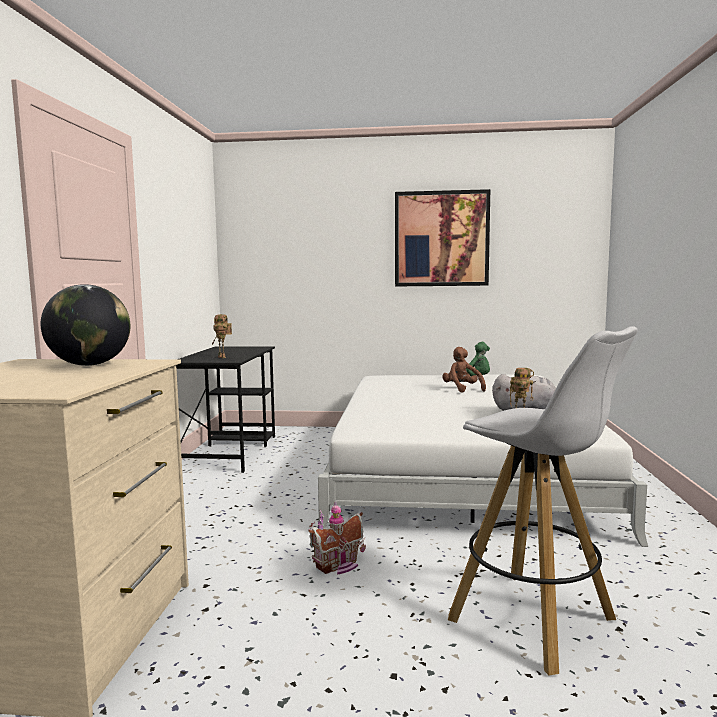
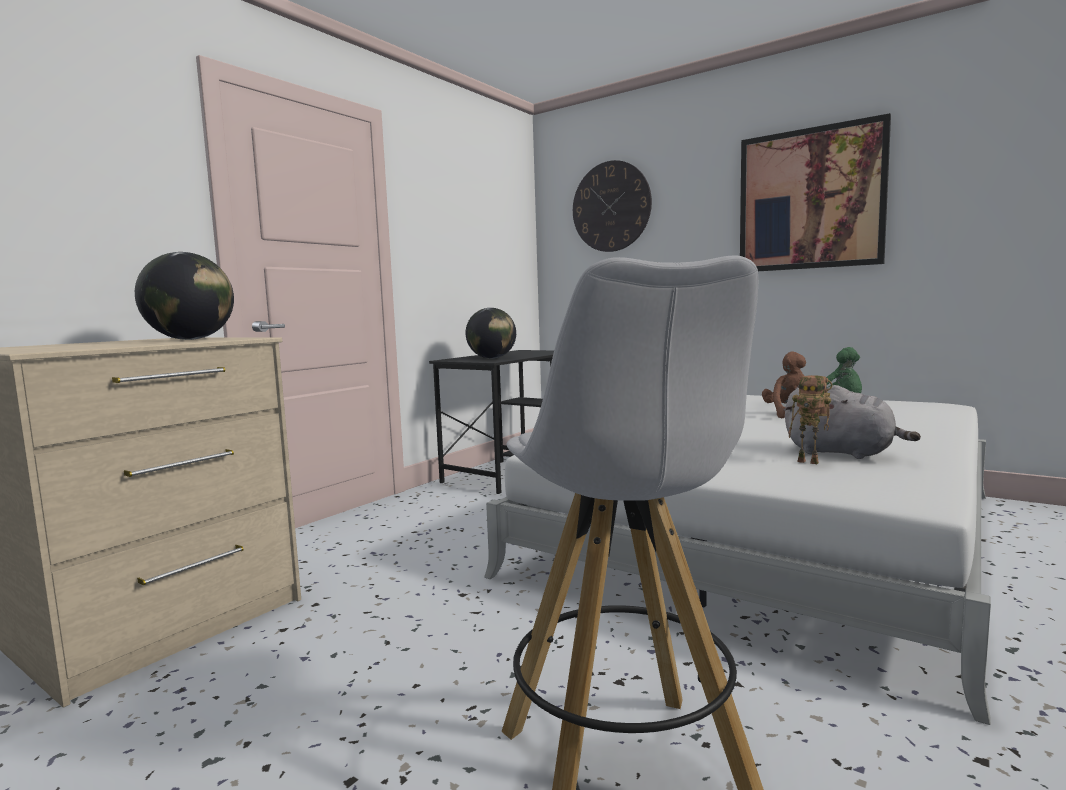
camera: 30 degrees right, 0 degrees up
(223, 357) = (492, 358): toy robot -> globe
(289, 228) = (611, 207): none -> wall clock
(339, 566) = (465, 620): toy house -> none

